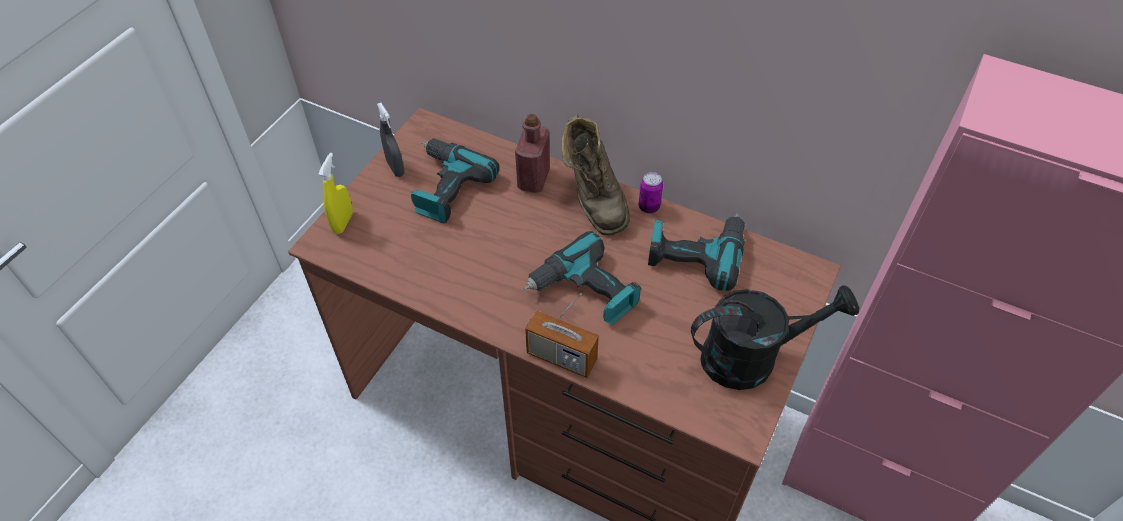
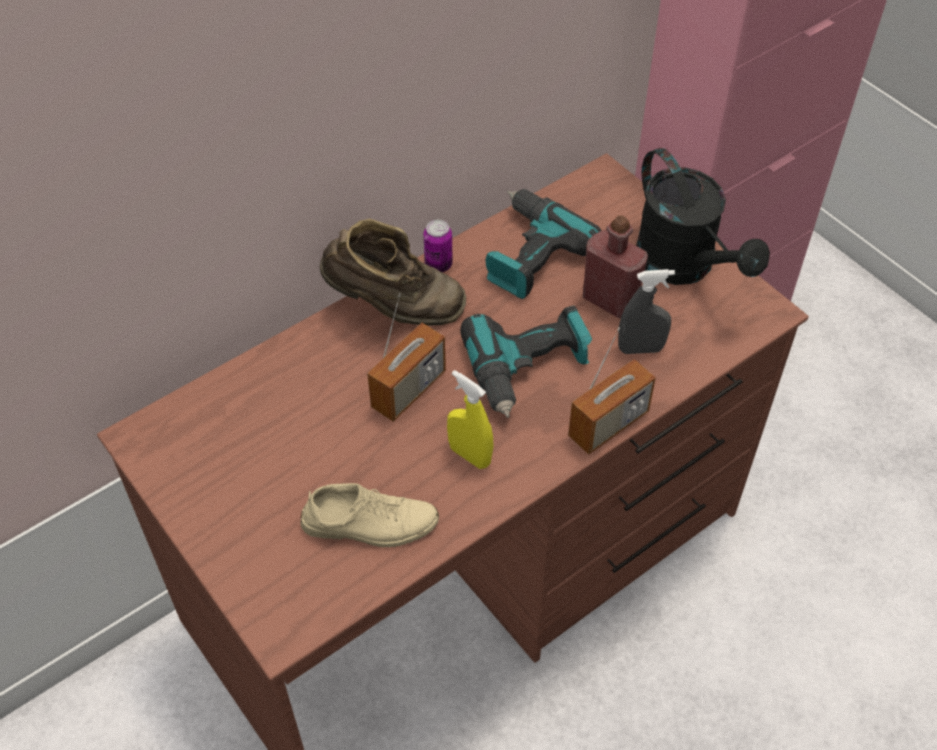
camera: 65 degrees left, 0 degrees up
(343, 223) = (261, 591): yellow spray bottle -> yellow spray bottle (469, 455)
(395, 168) = (198, 497): grey spray bottle -> grey spray bottle (640, 349)
(413, 254) = (370, 524): none -> beige shoe
(445, 187) = (274, 451): power drill -> none
(528, 233) = (408, 390): none -> radio
(533, 179) = (323, 354): red bottle -> red bottle (610, 300)
(752, 357) = (684, 266): black watering can -> black watering can turned 135 degrees clockwise

